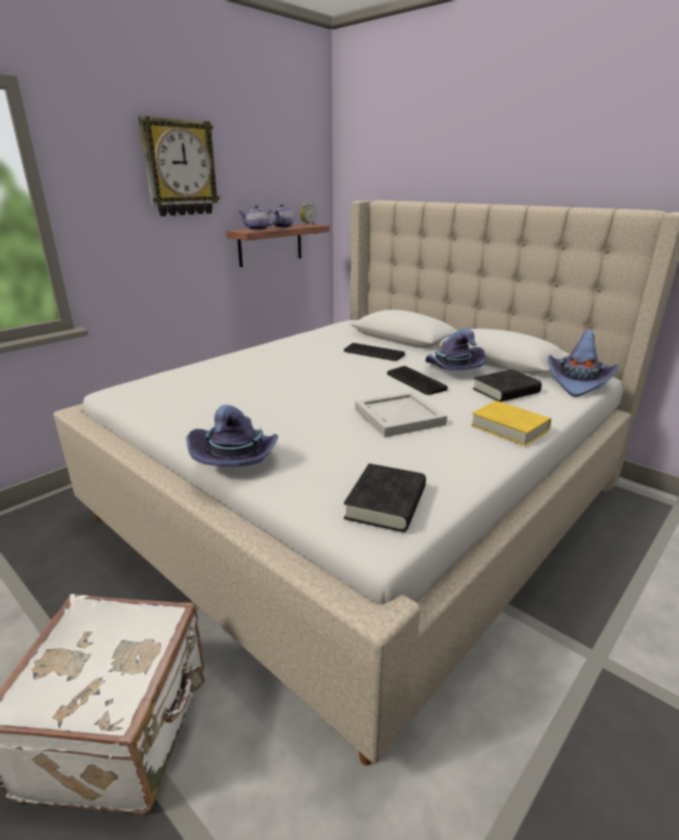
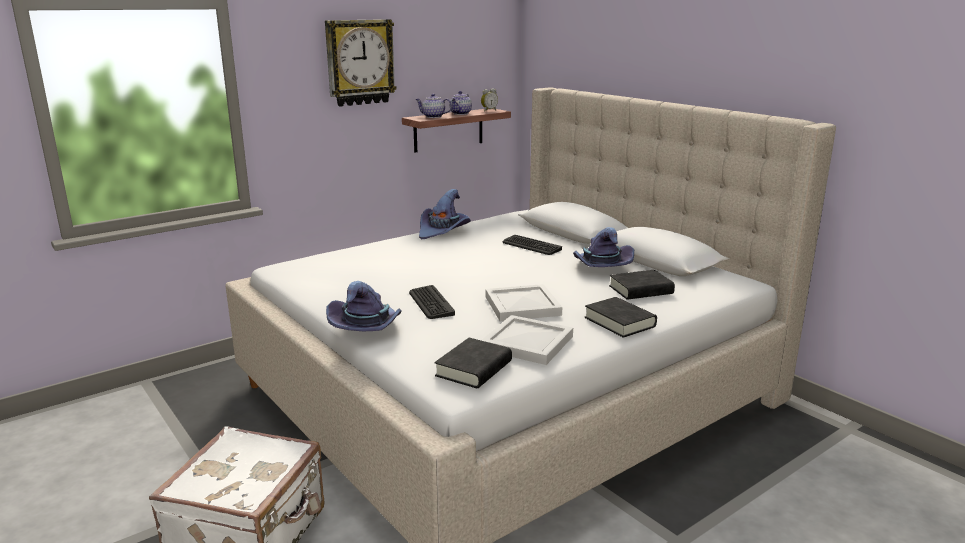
camera: 10 degrees right, 5 degrees down
(415, 381) = (557, 275): keyboard -> keyboard (430, 303)
(427, 461) = (527, 342): none -> white tray
(509, 428) = (619, 322): yellow book -> black book
(578, 382) = (722, 287): purple hat -> purple hat (443, 231)

